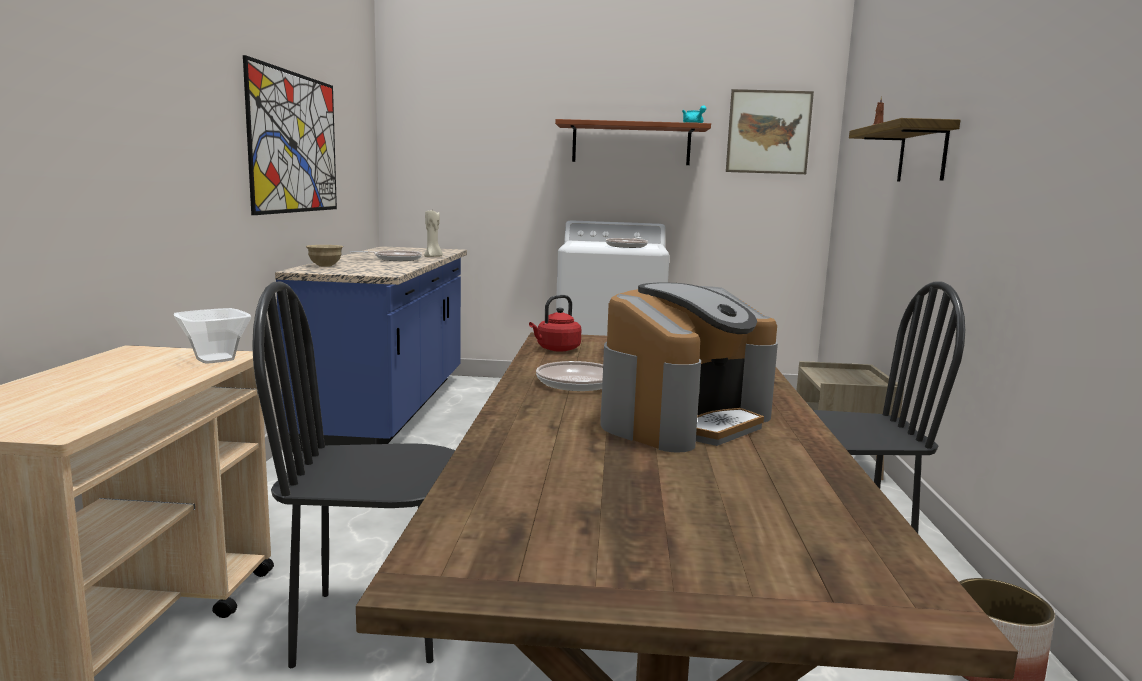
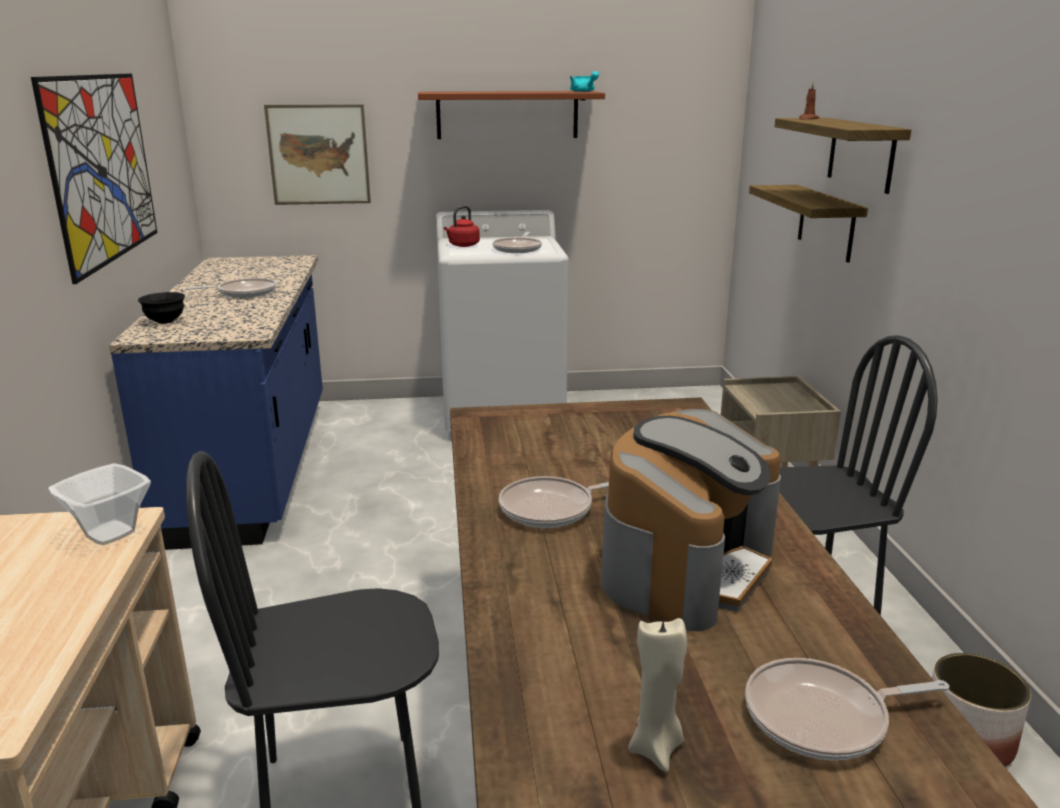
camera: 10 degrees left, 10 degrees up
(325, 266) = (165, 321): beige bowl -> black bowl
(433, 257) = (287, 281): beige candle -> beige candle (656, 748)
(556, 349) = (494, 442): red kettle -> red kettle (462, 245)
(763, 507) = (823, 717): none -> frying pan
(768, 132) = (667, 94): picture -> picture (319, 155)
(896, 221) = (826, 222): none -> shelf

